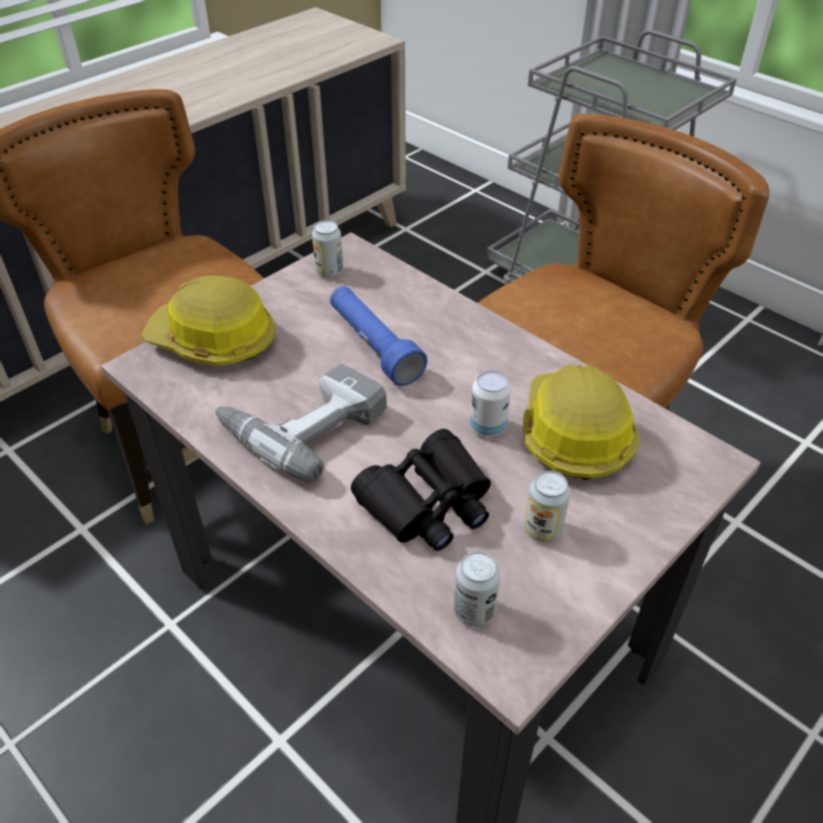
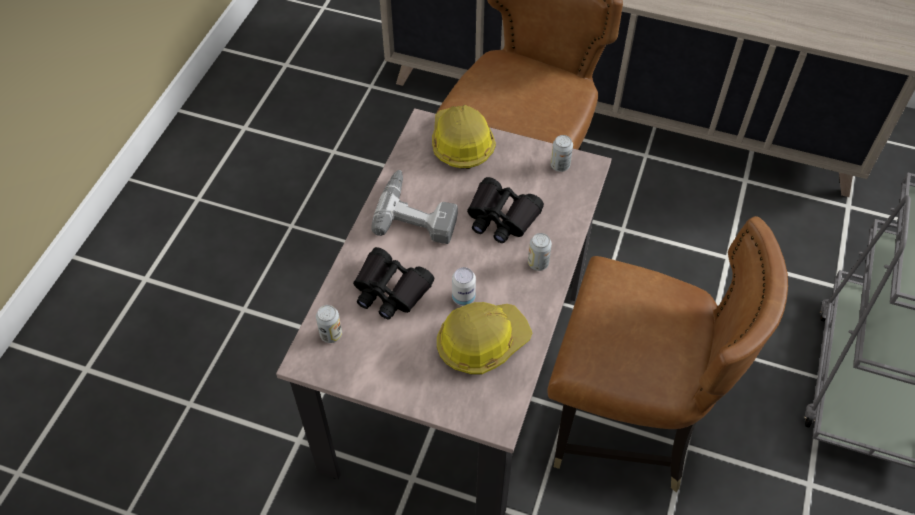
camera: 65 degrees right, 10 degrees up
(374, 346) = (501, 217): blue flashlight -> black binoculars
(542, 529) = (398, 348): can -> can (538, 263)

